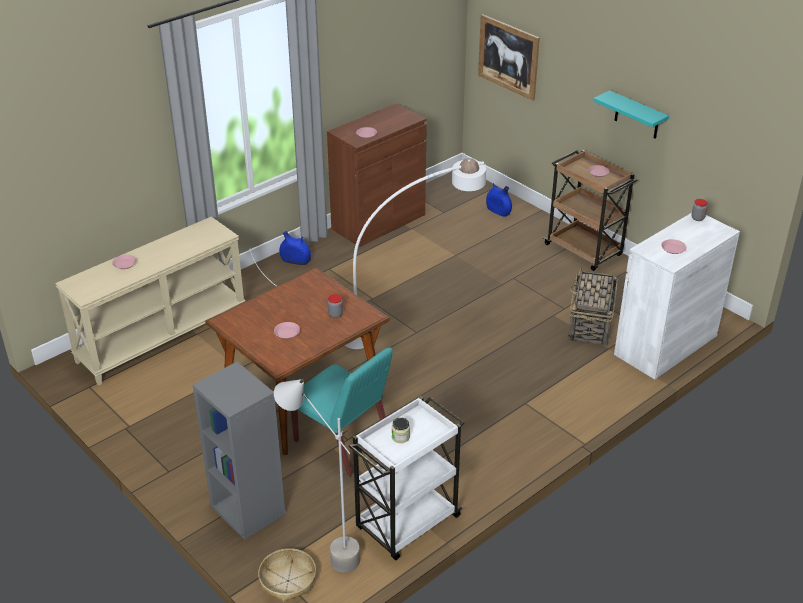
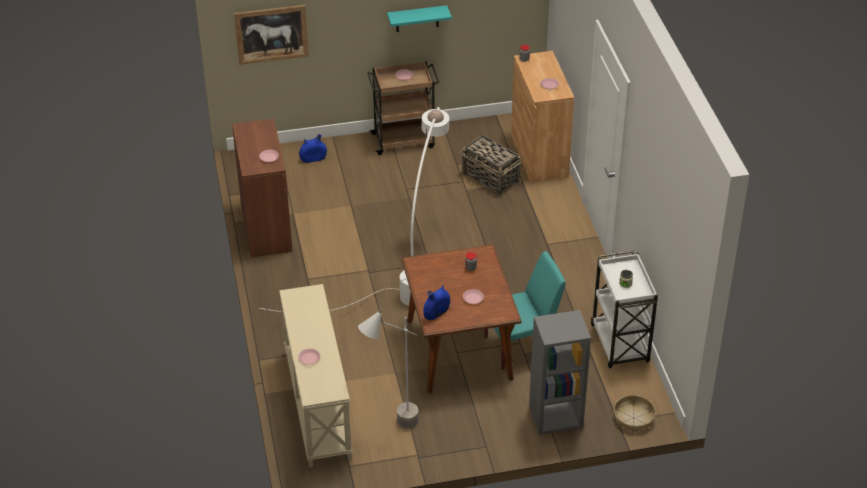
camera: 60 degrees left, 5 degrees up
(295, 261) = (279, 294): blue vase -> blue vase (436, 313)
(324, 551) = (619, 392): grey floor lamp -> grey floor lamp (392, 427)
(666, 345) = (539, 155): white cabinet -> brown cabinet

